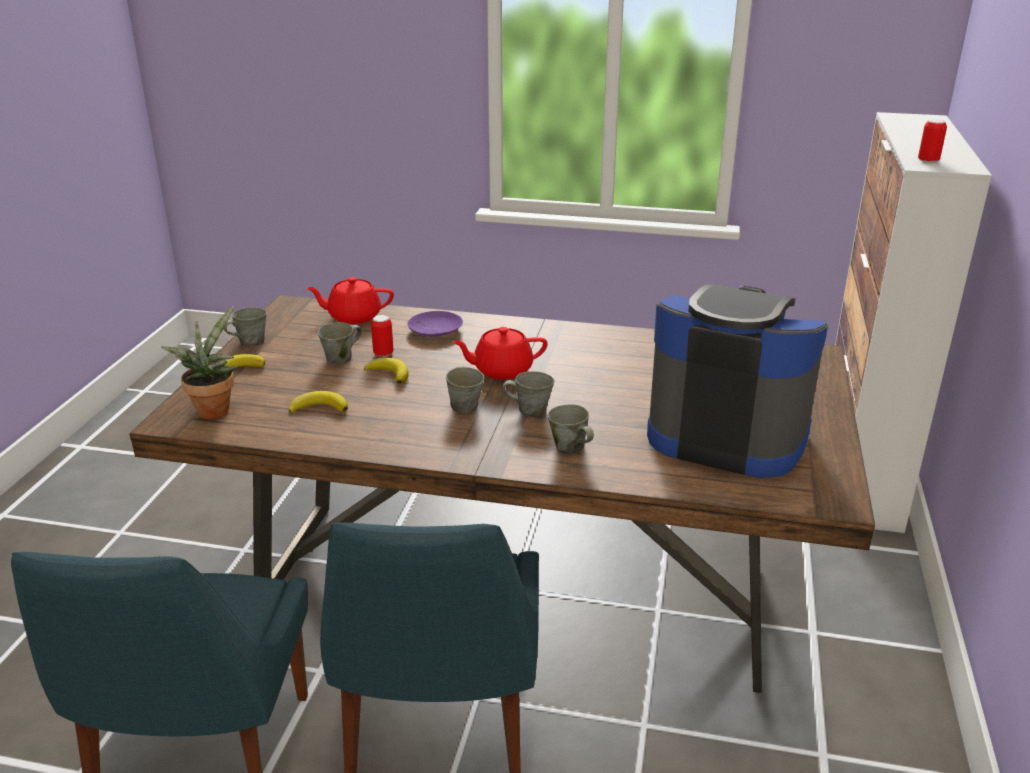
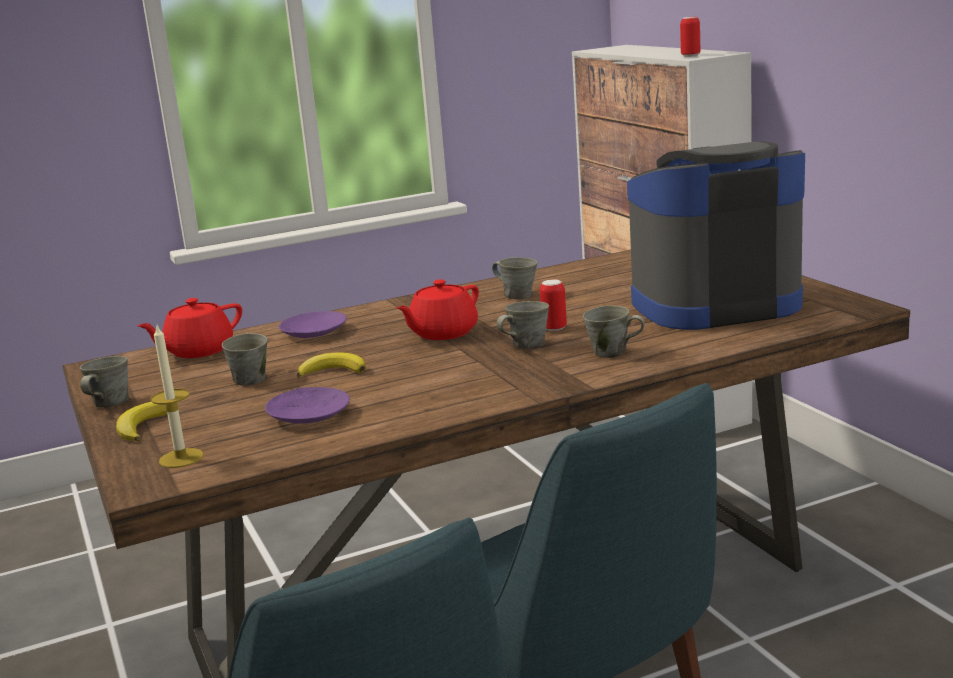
camera: 35 degrees left, 10 degrees down
(214, 408) = (181, 458): potted plant -> candle
(319, 407) = (308, 414): banana -> purple plate
(383, 353) = (293, 362): can -> can (554, 328)
(464, 405) = (458, 363): grey mug -> grey mug (517, 295)

